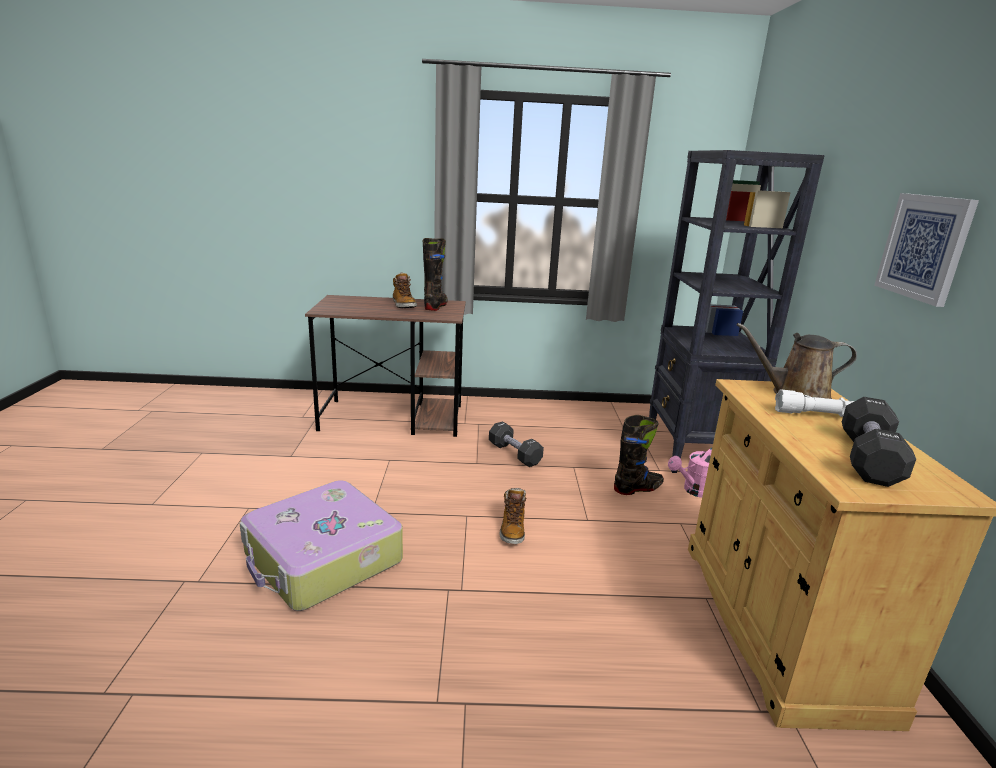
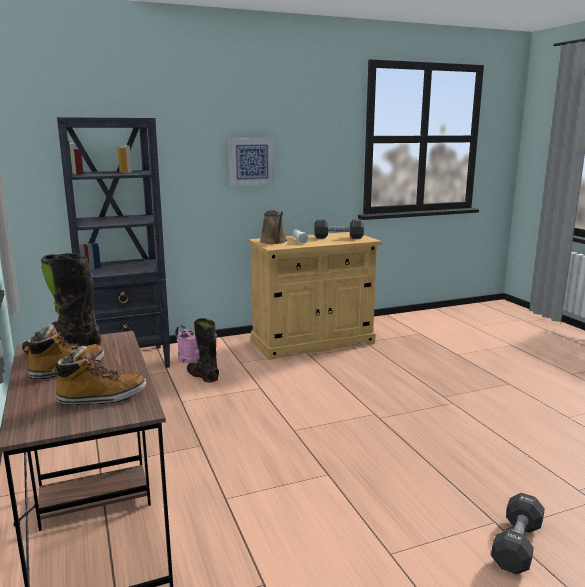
camera: 110 degrees left, 5 degrees down
(322, 559) = (406, 473): suitcase -> none
(512, 529) = (296, 410): boot -> boot (102, 398)
(514, 454) = (170, 430): black dumbbell -> black dumbbell (517, 545)

